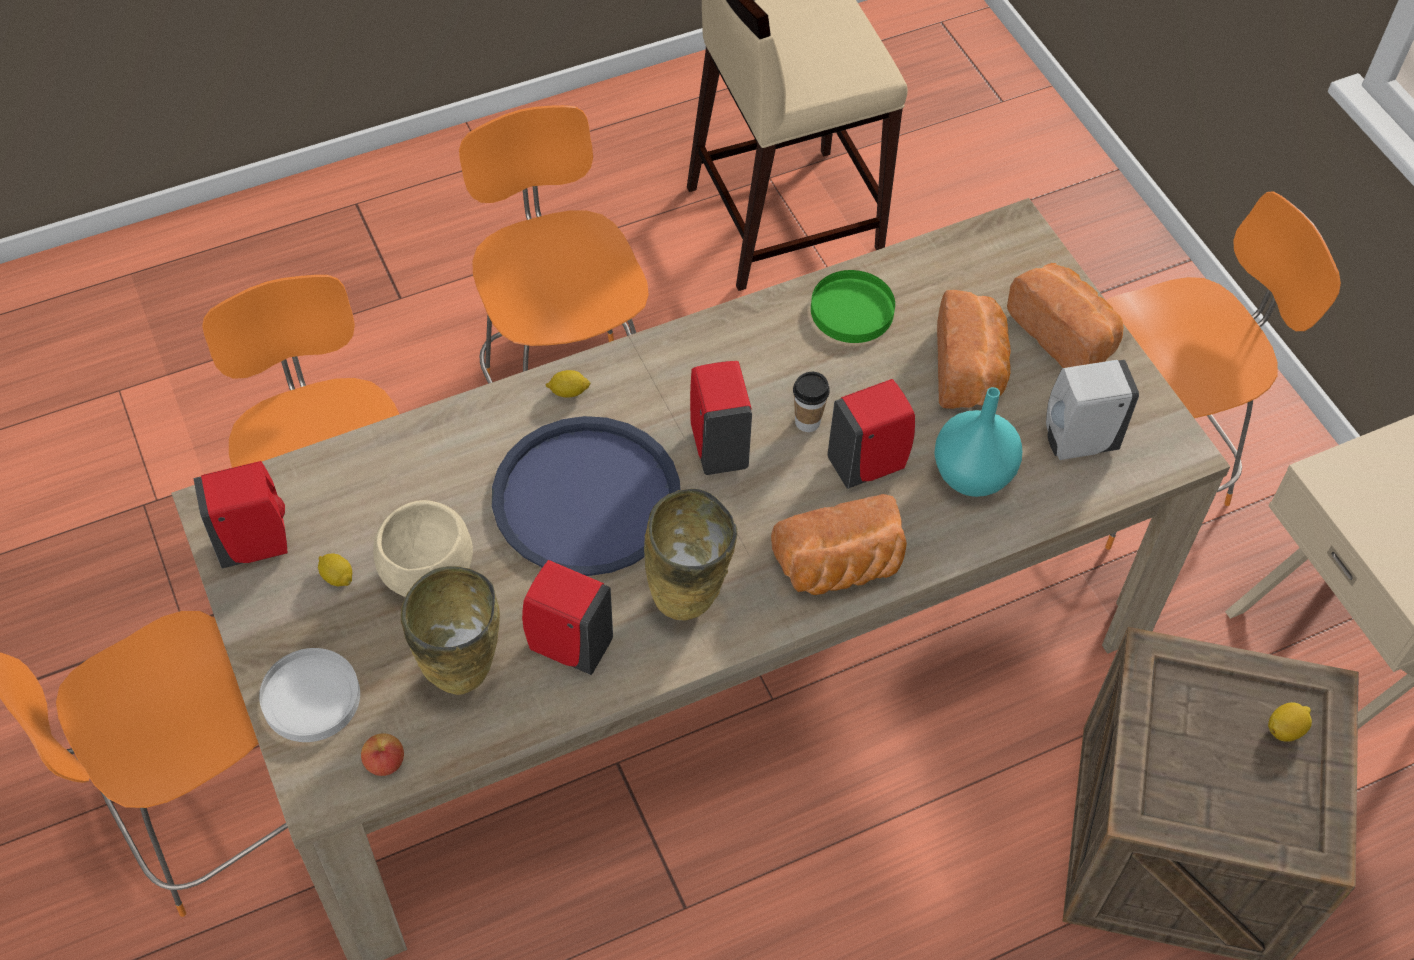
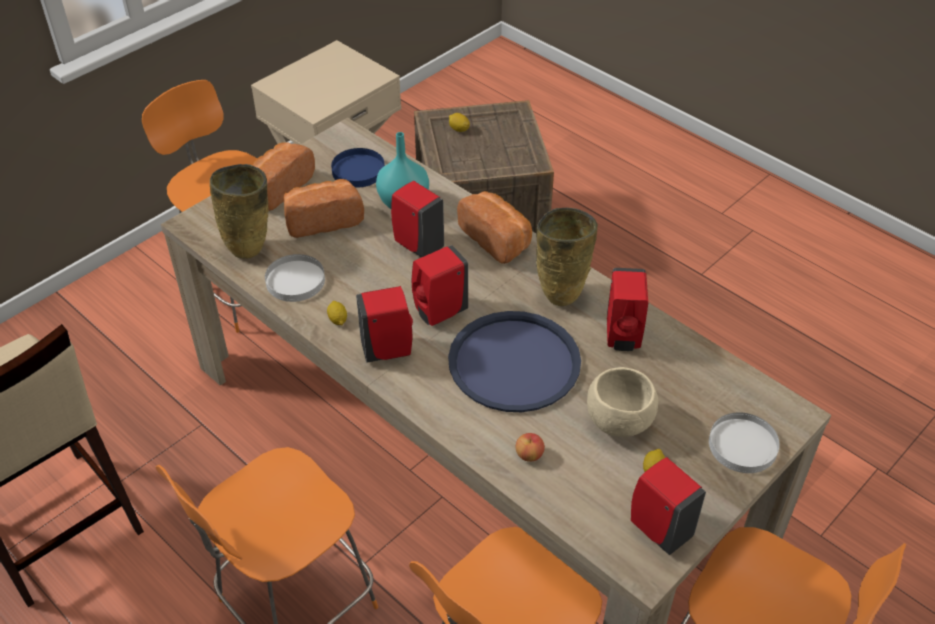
camera: 110 degrees left, 10 degrees down
(385, 762) = (754, 391): apple -> apple (529, 455)
(462, 680) = (678, 376): beige vase -> beige vase (250, 248)
(568, 392) = (433, 401): lemon -> lemon (338, 319)
(676, 372) = (389, 350): none -> red soap dispenser
(807, 422) = (399, 278): cup -> none
(851, 310) = (296, 281): green plate -> white plate
(1076, 442) = (358, 170): white soap dispenser -> blue plate

